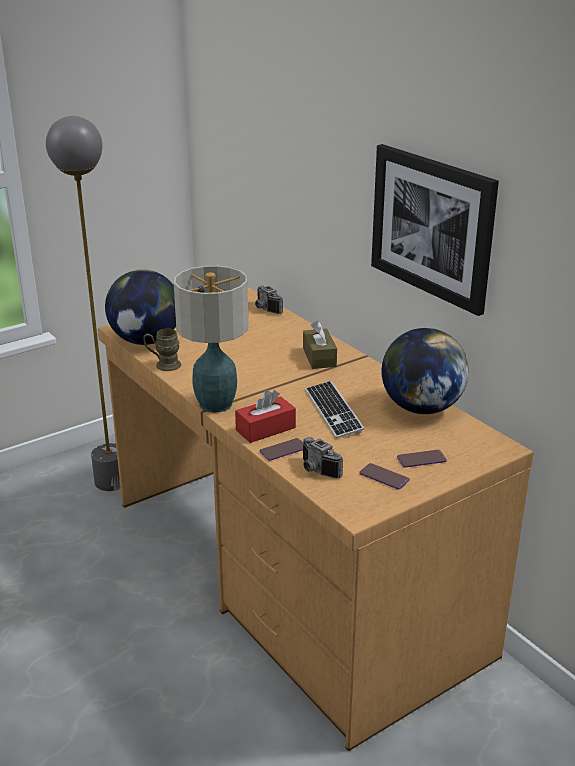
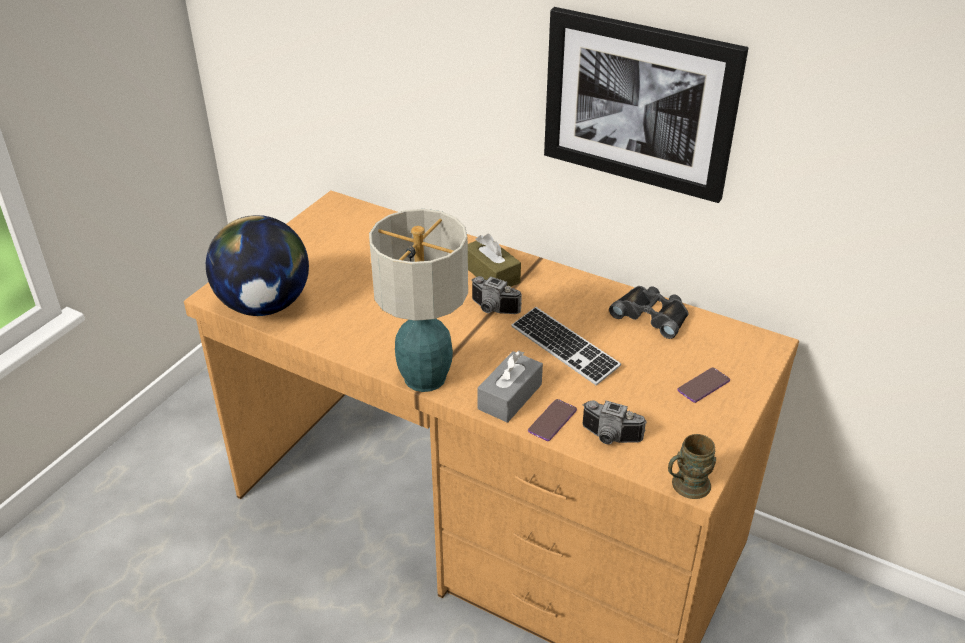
camera: 25 degrees left, 10 degrees up
(111, 481) = (202, 468): grey floor lamp -> none
(163, 365) = (316, 337): brown mug -> brown mug (685, 487)
(265, 309) = (376, 219): camera -> camera (492, 309)
(265, 429) = (510, 396): red tissue box -> grey tissue box
(384, 477) = (684, 422): phone -> none
(421, 408) = (651, 315): globe -> black binoculars

